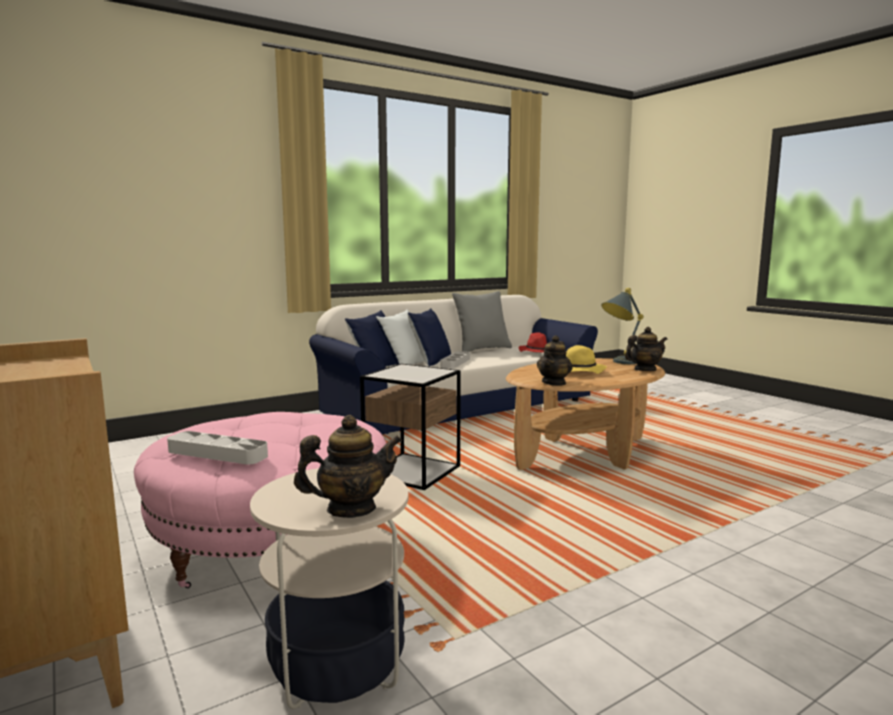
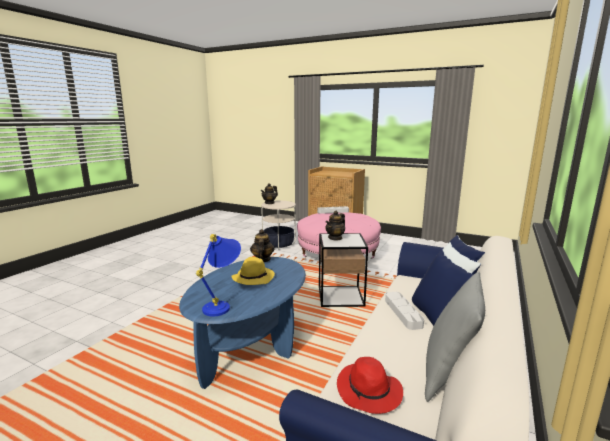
camera: 150 degrees right, 5 degrees up
(583, 453) = (251, 345): brown coffee table -> blue coffee table
(619, 363) = (223, 305): grey table lamp -> blue table lamp
(644, 370) = (199, 294): teapot -> teapot (335, 238)

